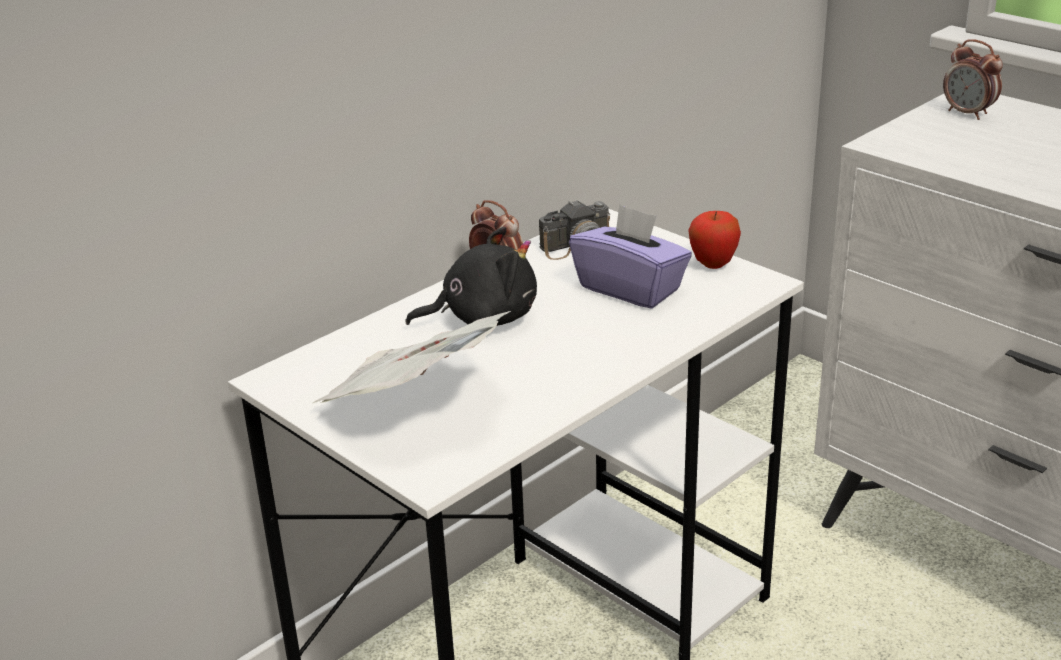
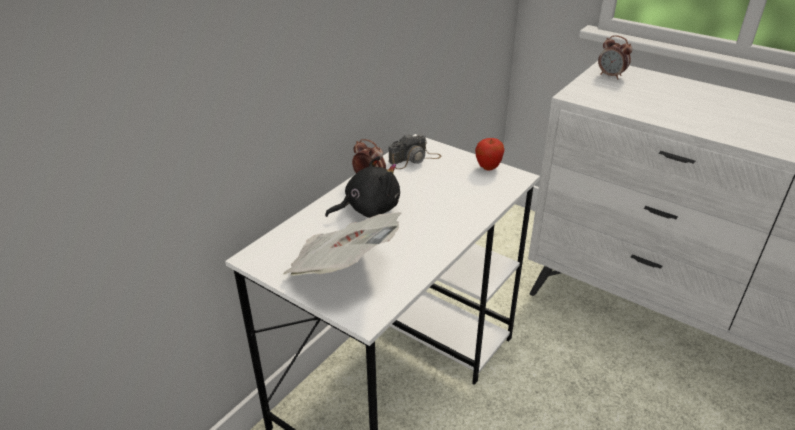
camera: 10 degrees left, 5 degrees up
(630, 288) = (447, 185): purple tissue box -> none

